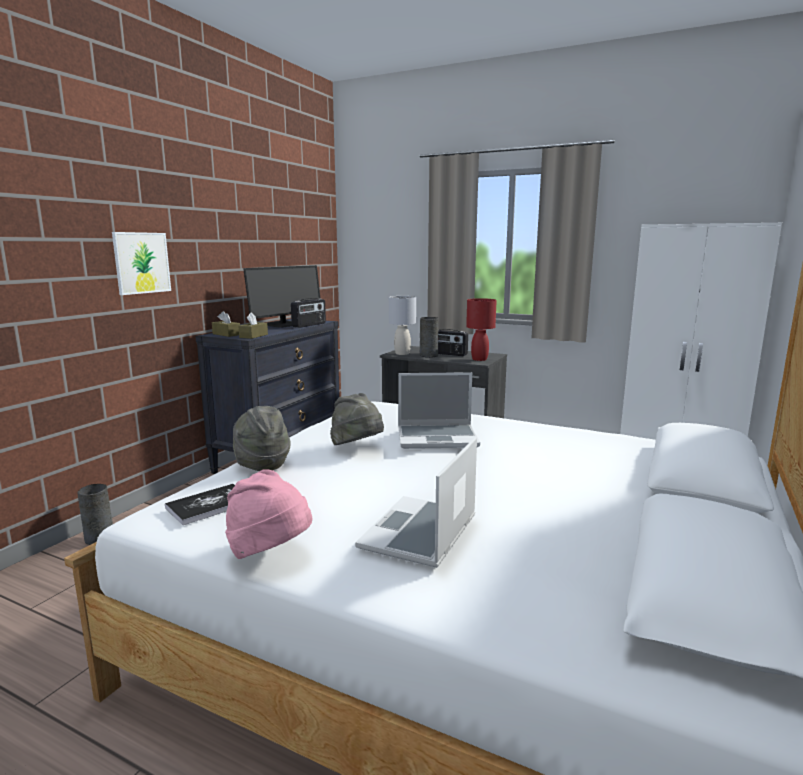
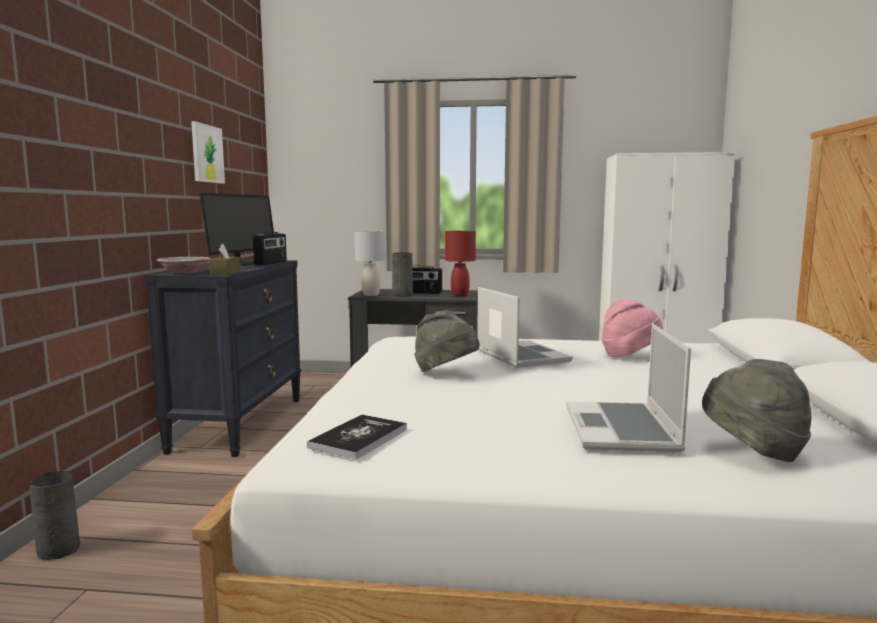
camera: 20 degrees left, 5 degrees down
(141, 263) = (89, 177): picture -> picture (207, 154)
(226, 334) = (185, 273): brown tissue box -> bowl
(261, 464) = (360, 396): grey hat -> grey hat (753, 452)
(270, 552) = (496, 467): pink hat -> pink hat (630, 356)
(438, 438) = (520, 356): laptop -> laptop turned 90 degrees counterclockwise

